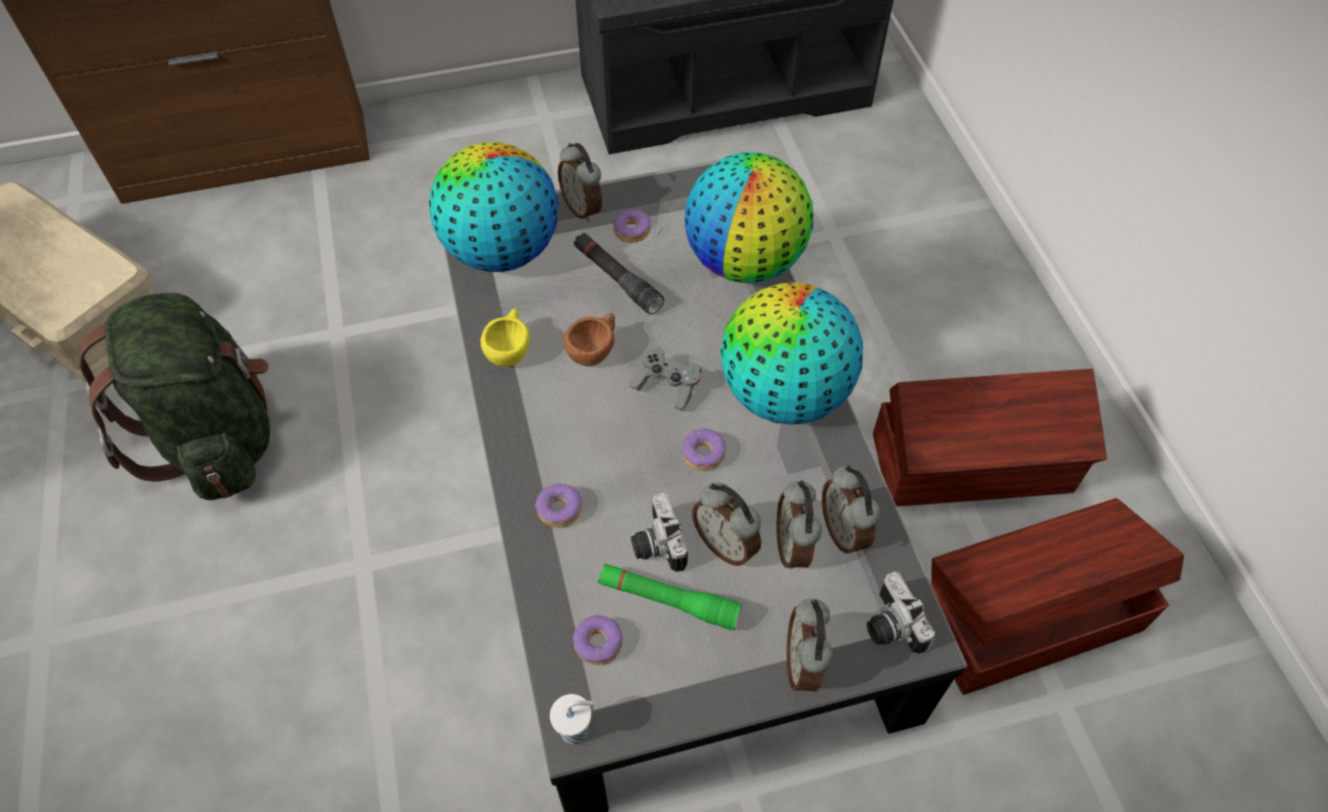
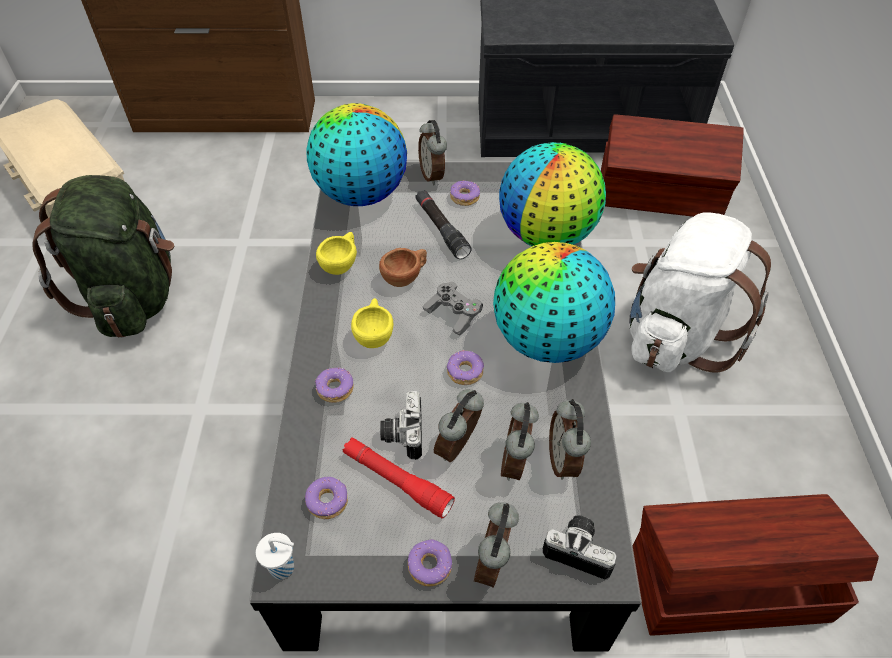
camera: 15 degrees right, 5 degrees down
(582, 431) = (374, 334): none -> yellow cup
(668, 600) = (397, 481): green flashlight -> red flashlight
(726, 544) = (459, 447): alarm clock -> alarm clock turned 60 degrees clockwise
(736, 685) = (430, 565): none -> donut
(889, 626) = (579, 549): camera -> camera turned 120 degrees clockwise
(903, 344) = (674, 335): none -> white backpack
(973, 466) = (709, 444): brown storage box -> brown storage box (660, 196)

